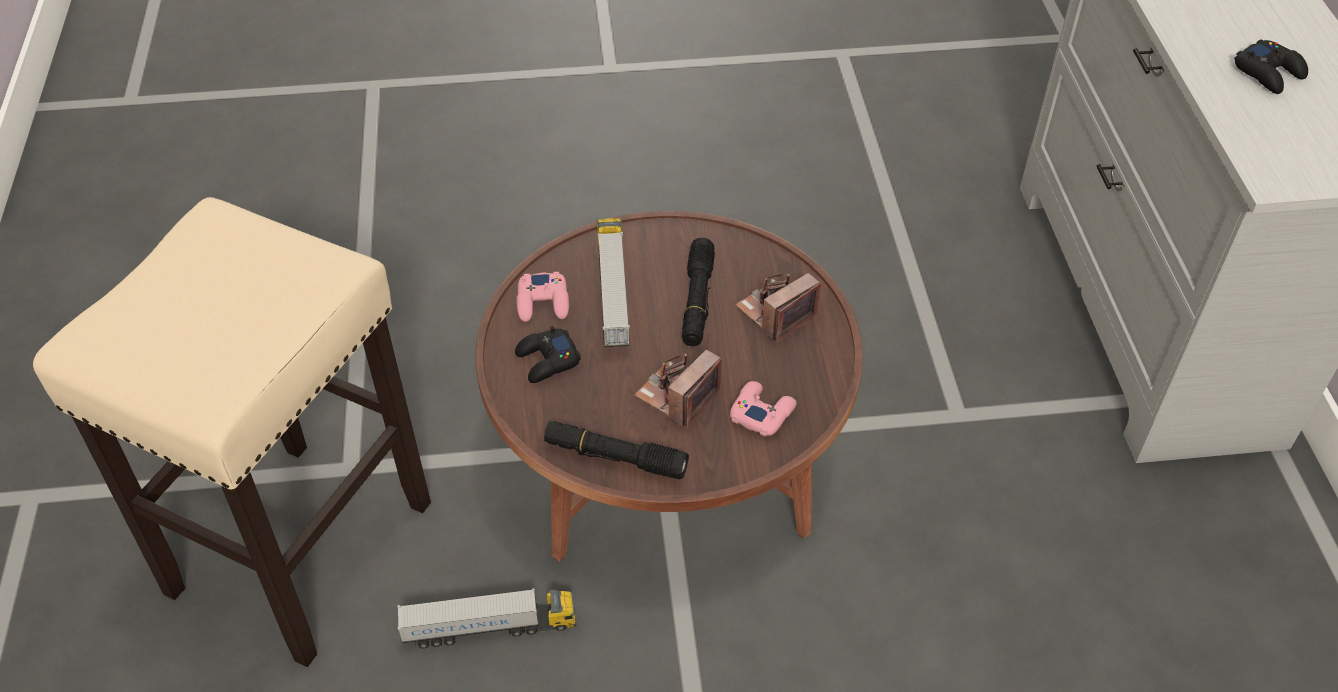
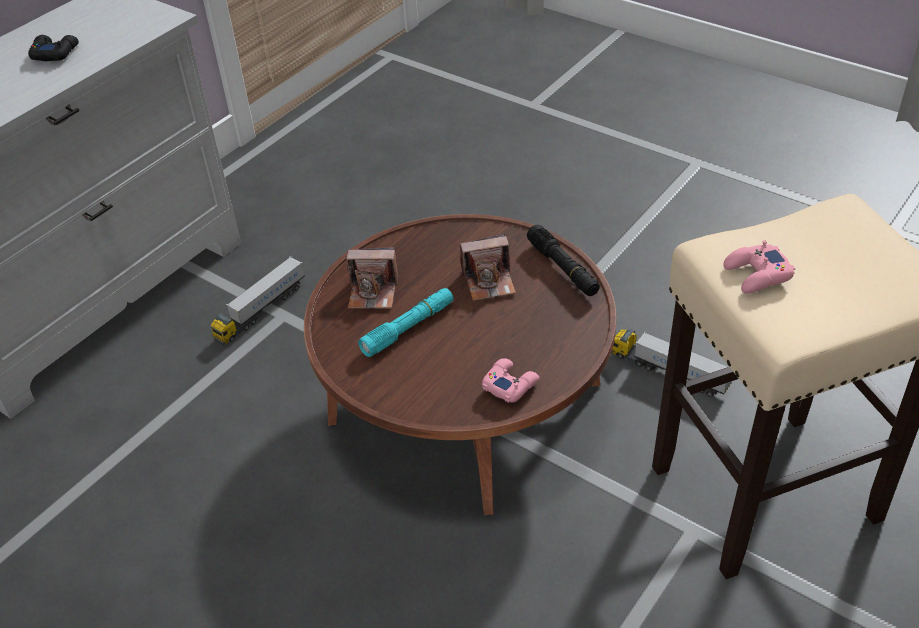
camera: 135 degrees left, 5 degrees down
(547, 361) = (546, 347): black game controller -> none
(613, 295) = (458, 361): toy truck -> toy truck (261, 311)
(697, 300) = (408, 328): black flashlight -> turquoise flashlight
(761, 412) = (454, 248): pink game controller -> pink game controller (757, 275)

